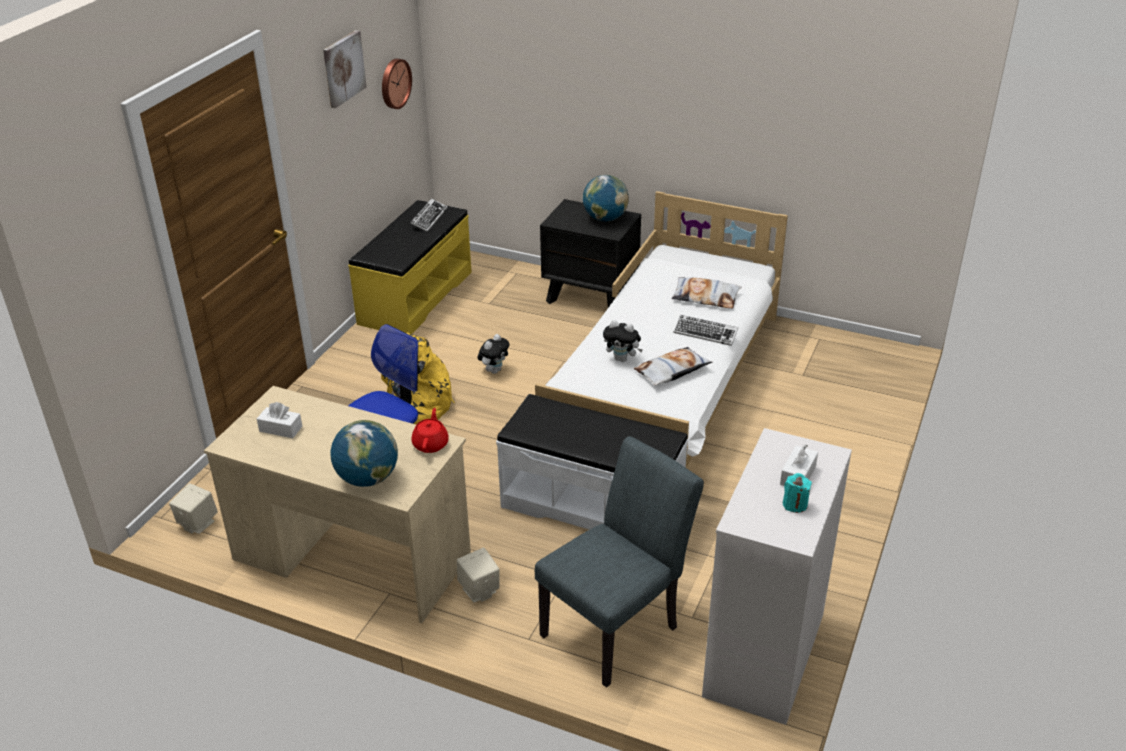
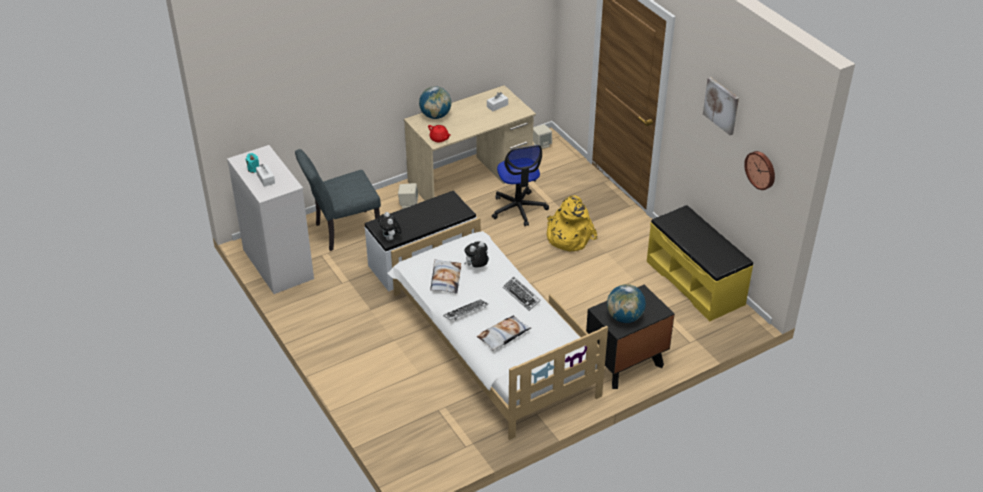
camera: 125 degrees right, 5 degrees up
(429, 218) = (715, 254): keyboard -> keyboard (521, 295)
(494, 370) = (576, 280): plush toy -> plush toy (390, 238)
(617, 626) = (342, 232): grey chair -> grey chair turned 75 degrees clockwise

